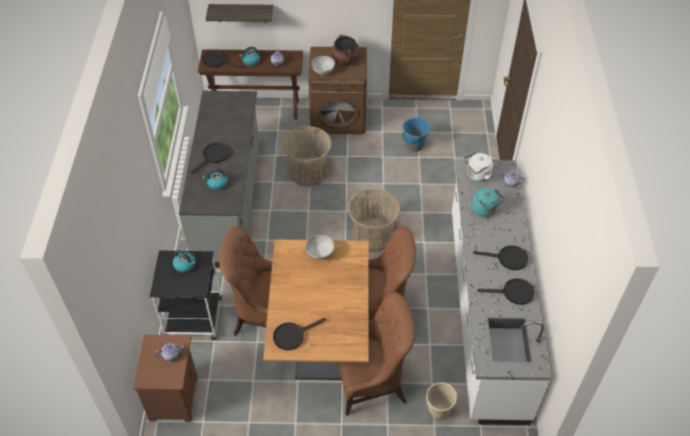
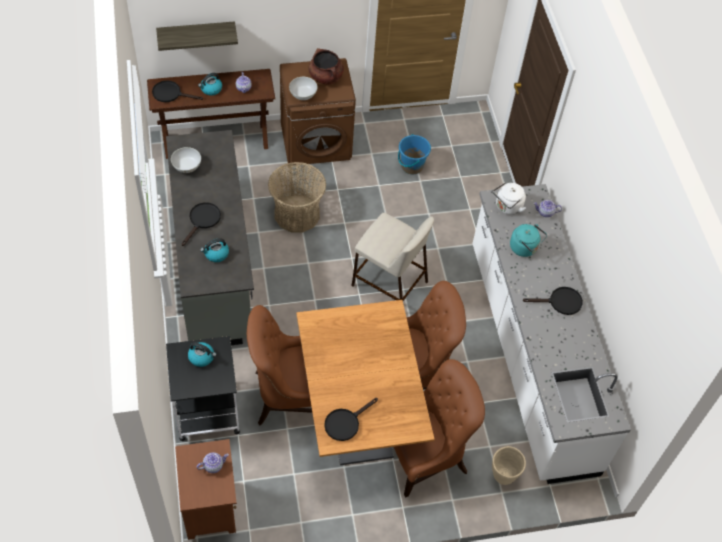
camera: 15 degrees left, 5 degrees up
(320, 253) = (352, 322): white bowl -> white bowl (187, 167)
(372, 235) = (388, 283): basket -> beige stool
(513, 293) = (574, 341): black frying pan -> none

